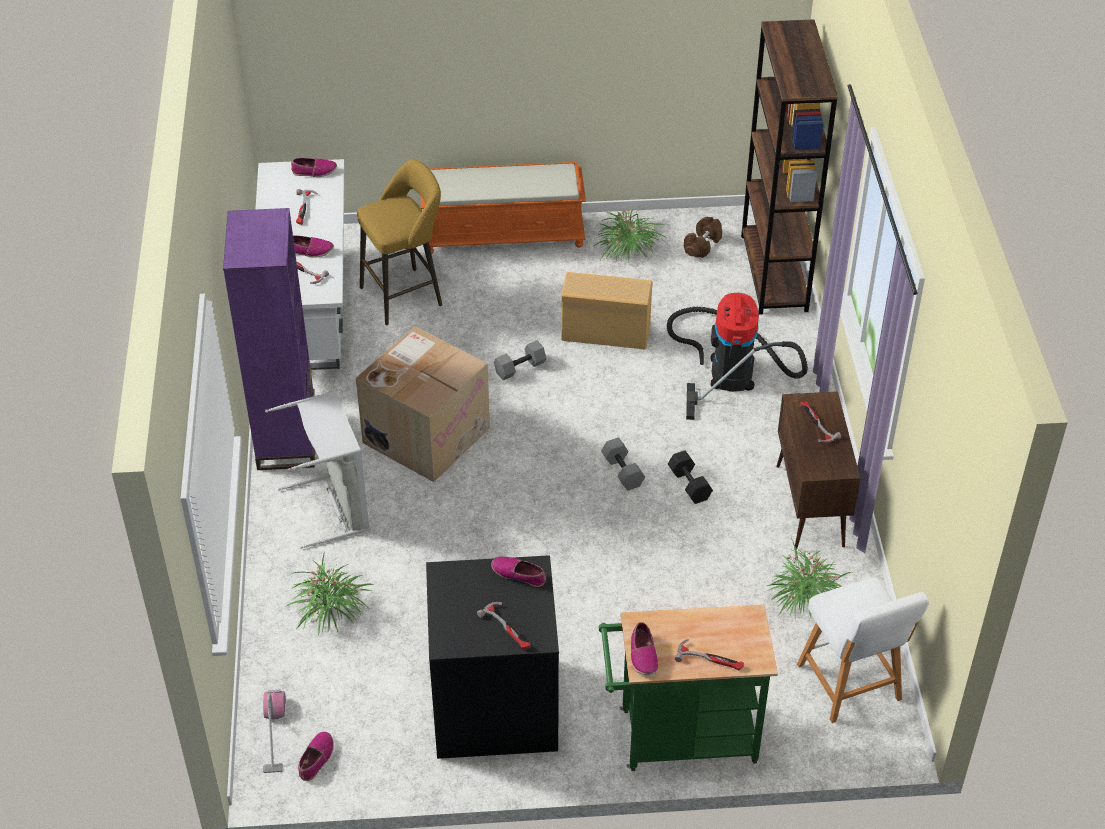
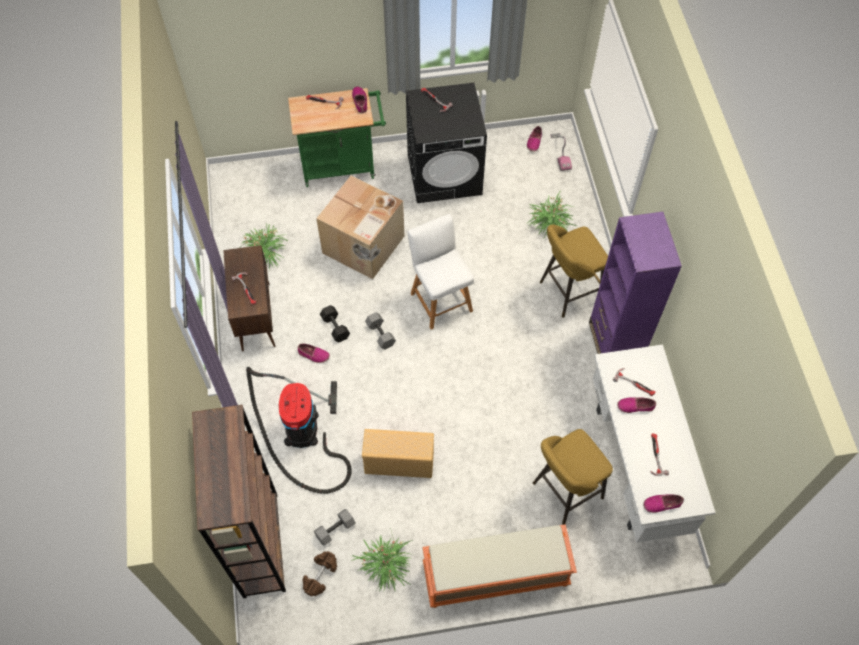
camera: 175 degrees right, 15 degrees up
(334, 507) = (567, 292): grey laundry basket -> yellow stool
(426, 434) = (519, 355): cardboard box -> cardboard box (363, 245)
(519, 574) = (432, 130): shoe -> shoe (313, 355)
(520, 367) = (461, 422): grey dumbbell -> grey dumbbell (335, 530)
(851, 686) = (245, 200): white stool -> white stool (440, 299)

